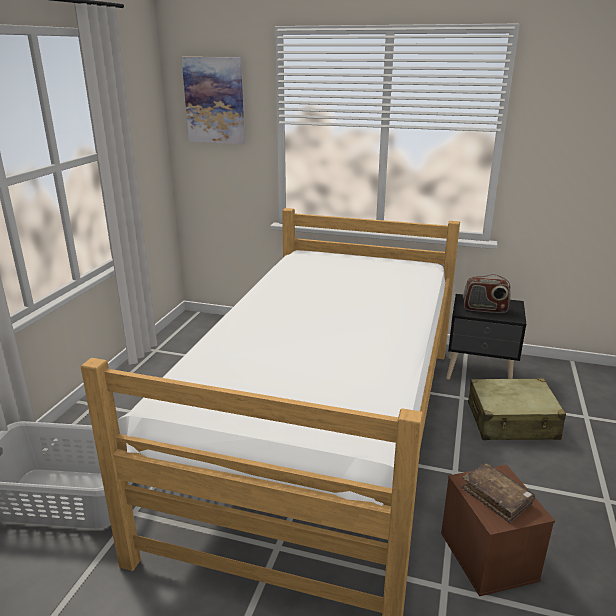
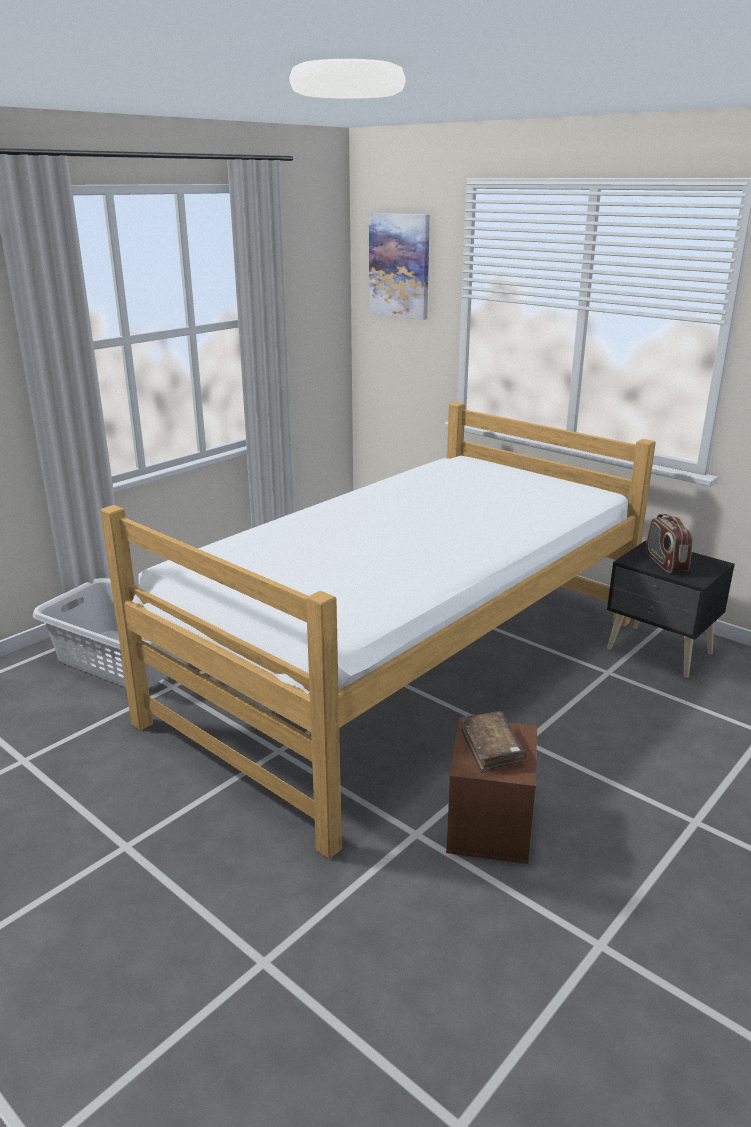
camera: 25 degrees right, 0 degrees up
(484, 309) = (665, 563): radio -> radio turned 45 degrees clockwise
(512, 421) = (651, 712): beige suitcase -> none

